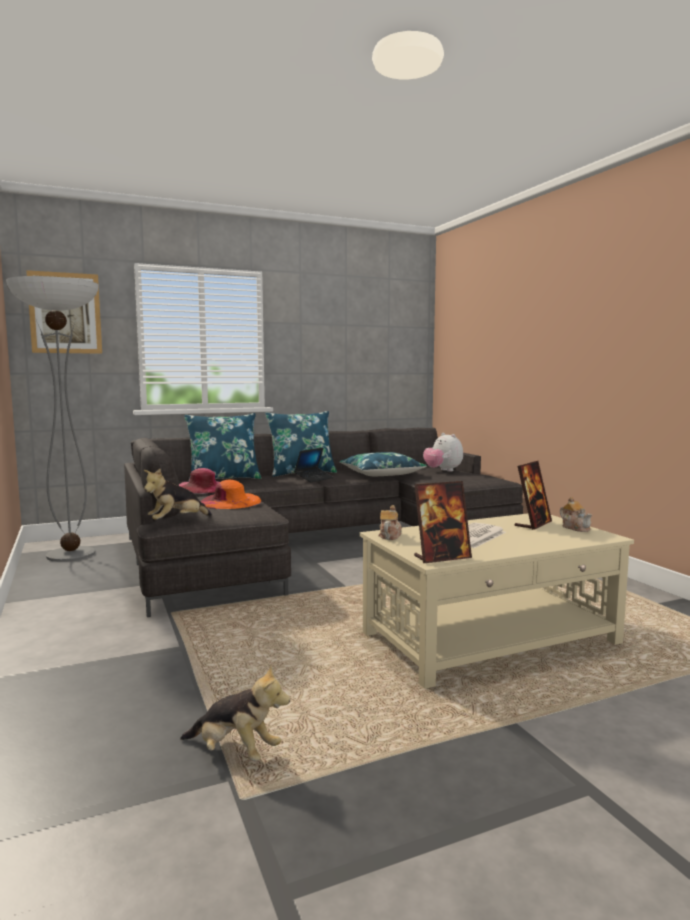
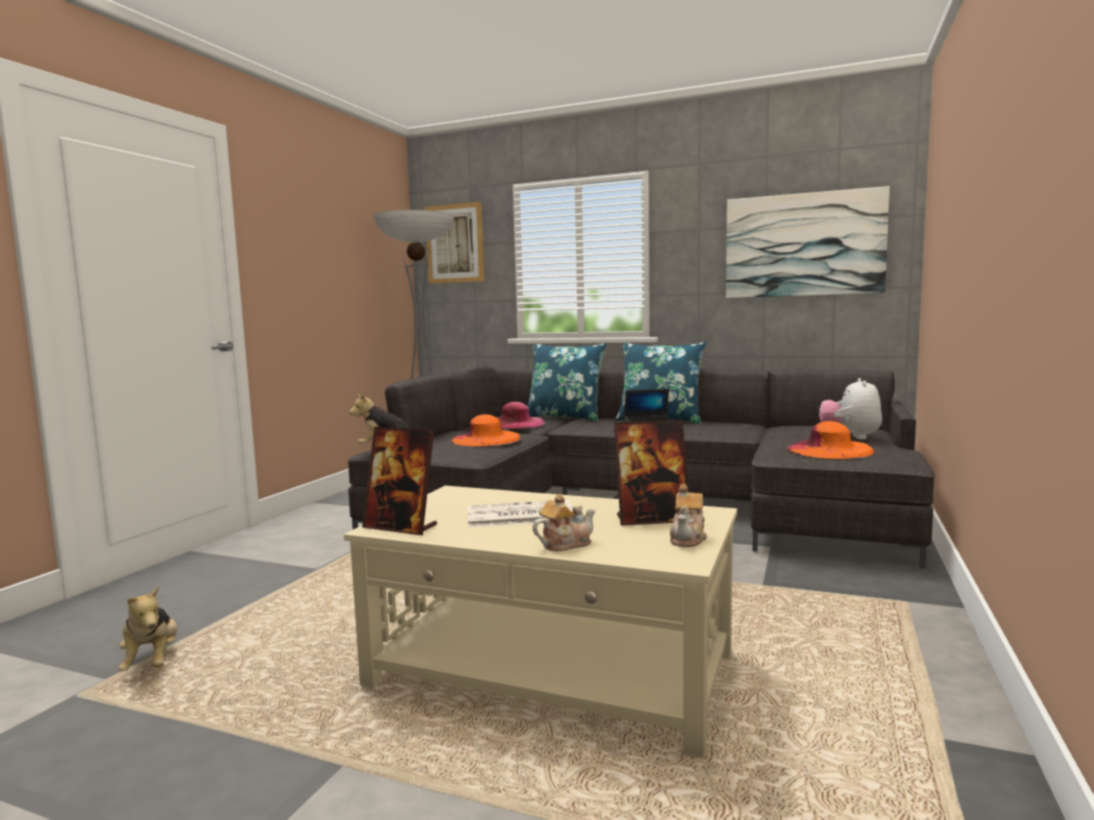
camera: 45 degrees right, 0 degrees up
(370, 341) = (803, 245): none -> picture
(381, 474) = (750, 432): blue pillow -> none
(389, 536) = (450, 495): teapot -> teapot (564, 544)
(458, 479) = (829, 450): none -> orange hat

